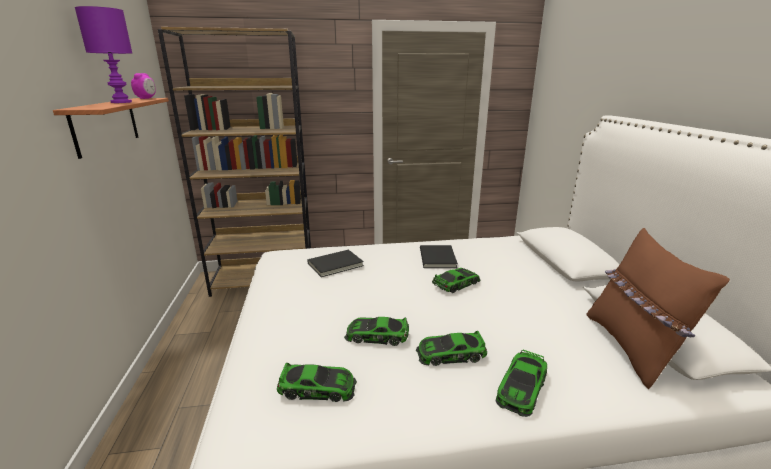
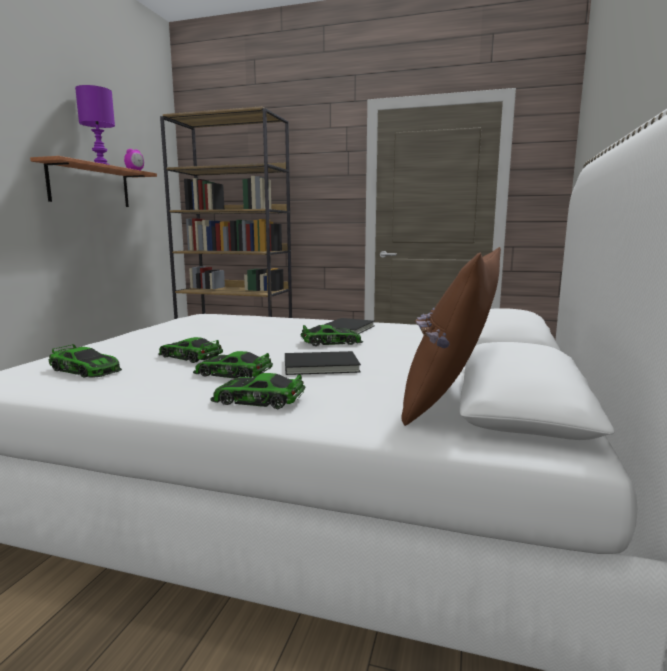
camera: 25 degrees right, 10 degrees down
(336, 265) = (236, 321): black book -> black book (322, 366)
(521, 388) = (258, 400): toy car -> toy car turned 45 degrees clockwise

